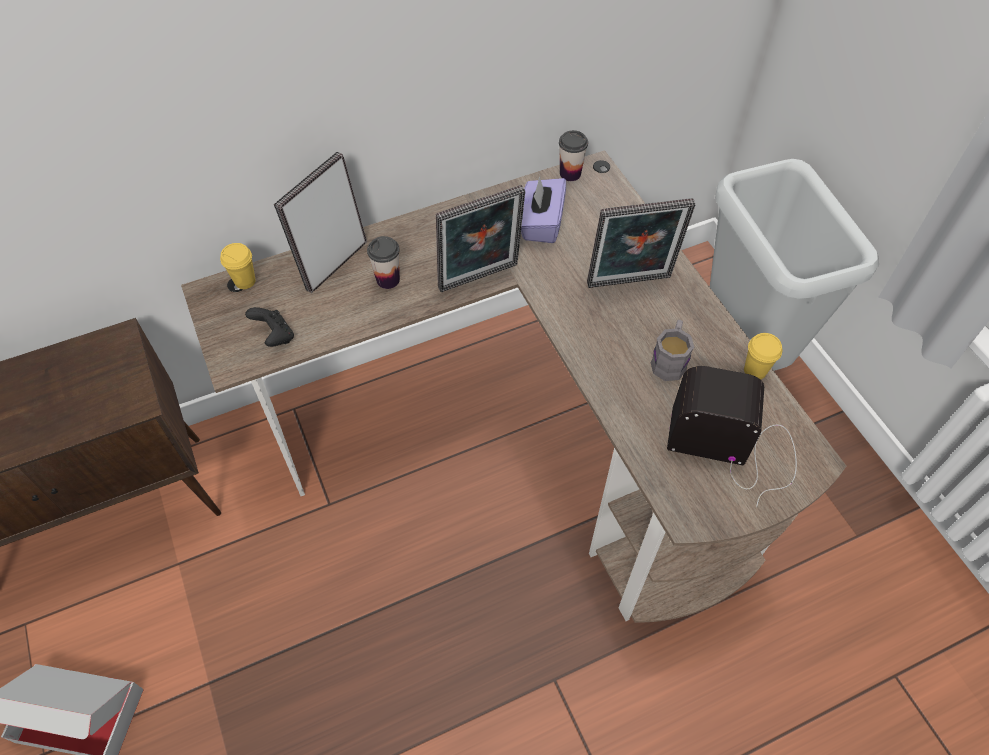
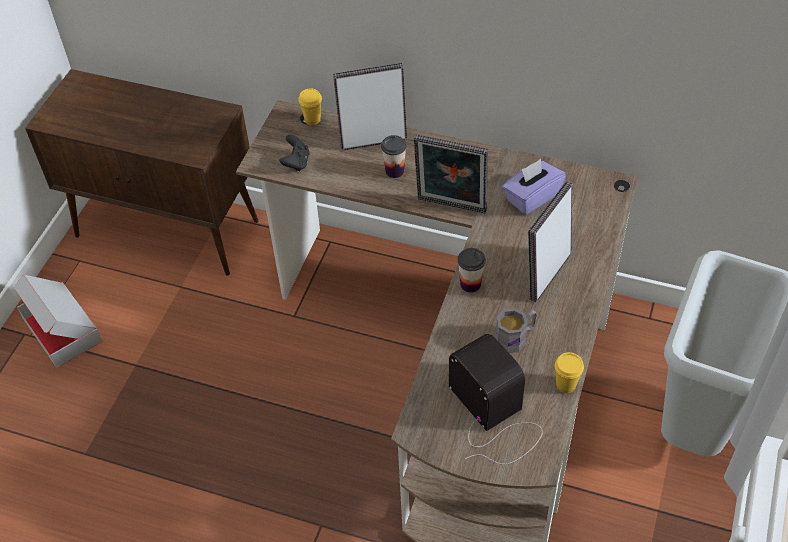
camera: 45 degrees right, 5 degrees down
(570, 173) = (592, 177): cup -> cup (470, 284)
(630, 284) = (546, 274): picture frame -> picture frame turned 90 degrees clockwise

